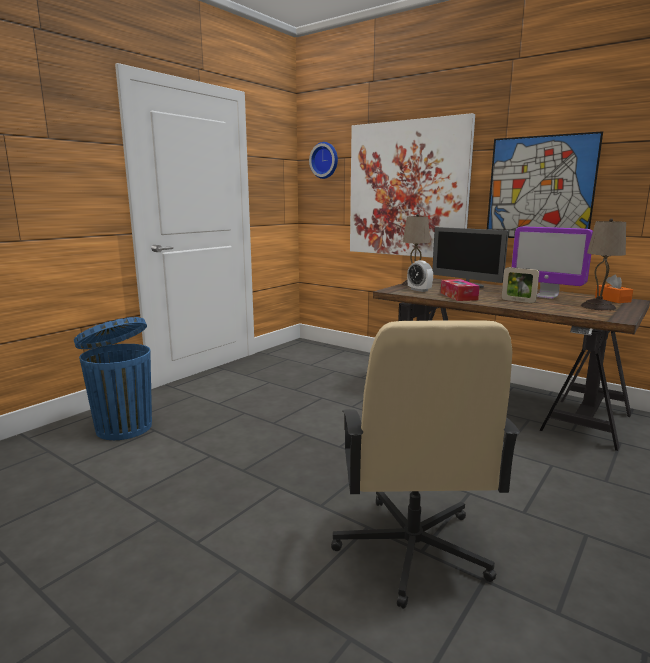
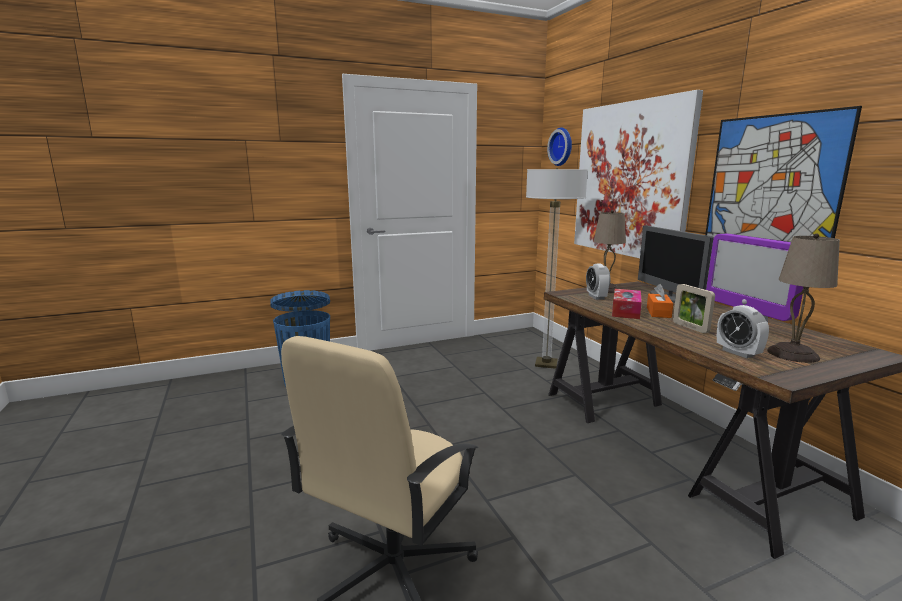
camera: 30 degrees right, 0 degrees up
(346, 365) = (546, 364): none -> floor lamp
(572, 310) = (738, 353): none -> alarm clock
(612, 300) = (844, 347): orange tissue box -> orange tissue box (658, 312)

